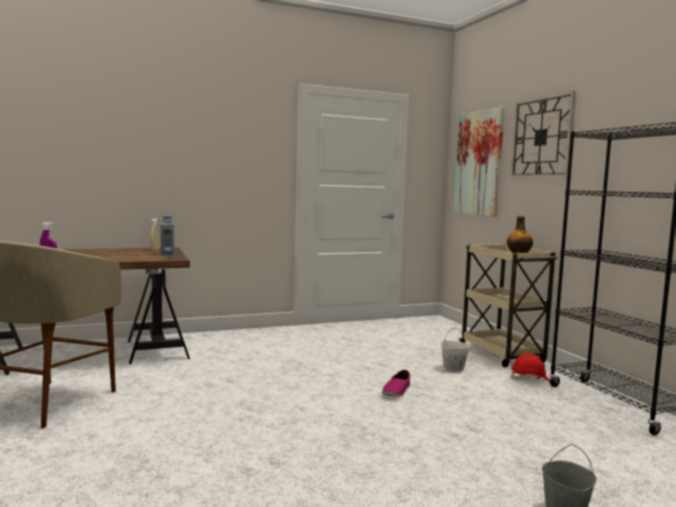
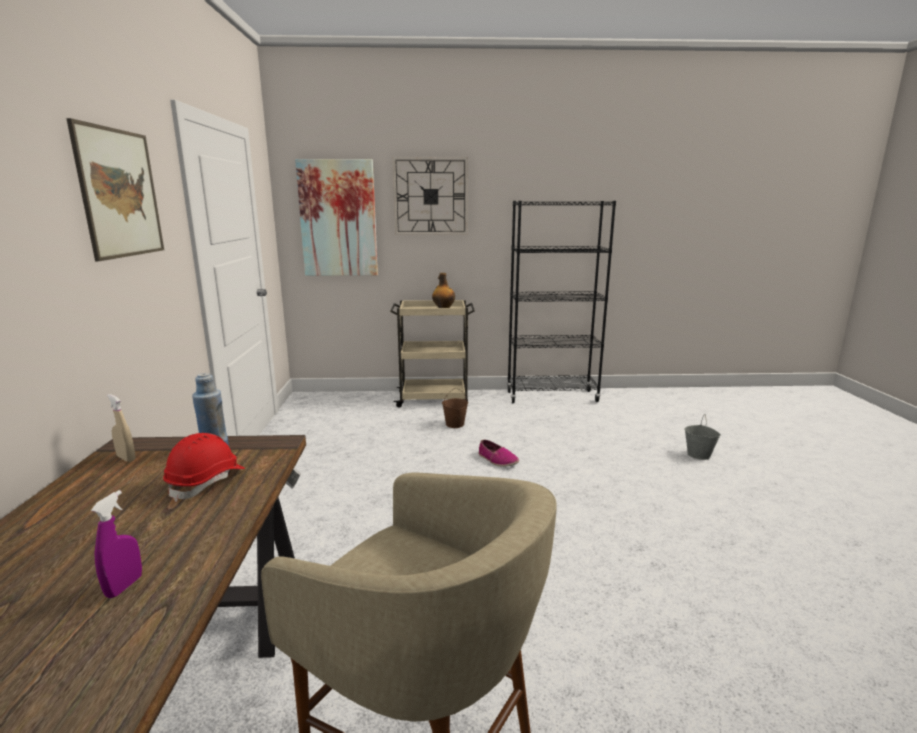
camera: 70 degrees left, 10 degrees up
(226, 134) = (120, 193): none -> picture
(453, 368) = (455, 424): white bucket -> brown bucket
(530, 379) = (494, 405): red hard hat -> red hard hat (207, 481)

